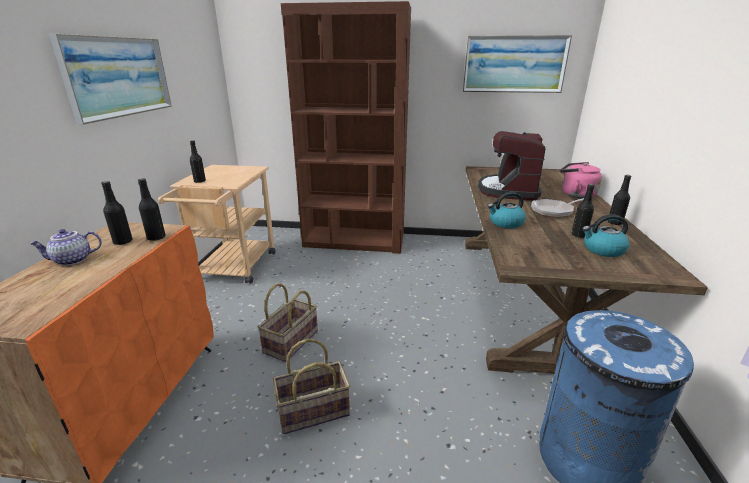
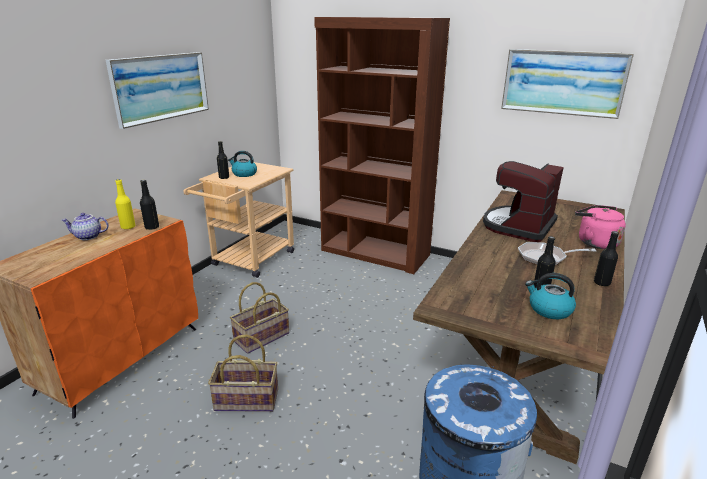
camera: 20 degrees right, 0 degrees up
(123, 241) = (128, 227): black bottle -> yellow bottle
(505, 223) = (474, 262): kettle -> kettle (244, 174)

